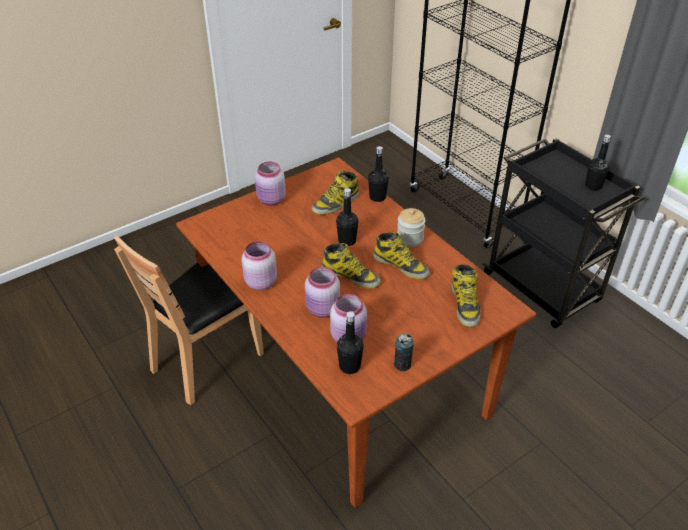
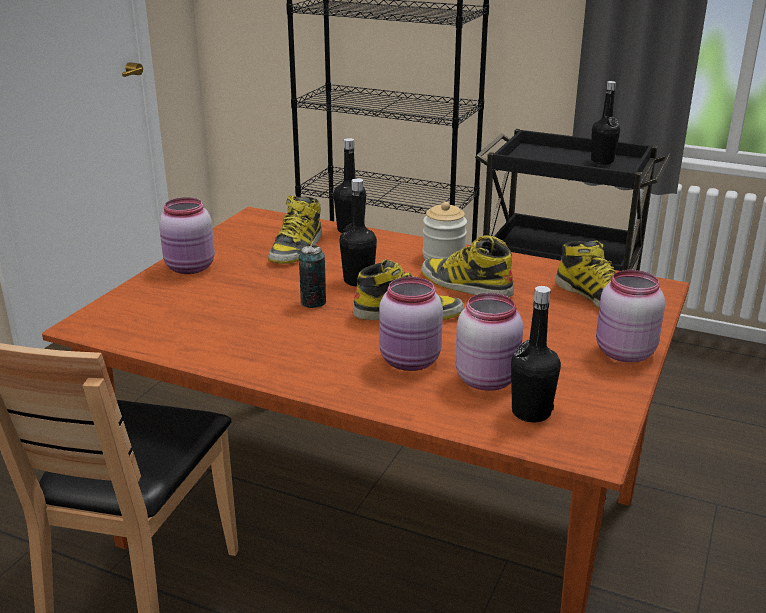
camera: 30 degrees left, 15 degrees down
(260, 282) = (272, 360): pink jar -> pink jar (623, 353)
(401, 265) = (465, 285): boot -> boot turned 150 degrees counterclockwise
(402, 364) = (601, 384): can -> can (313, 302)

